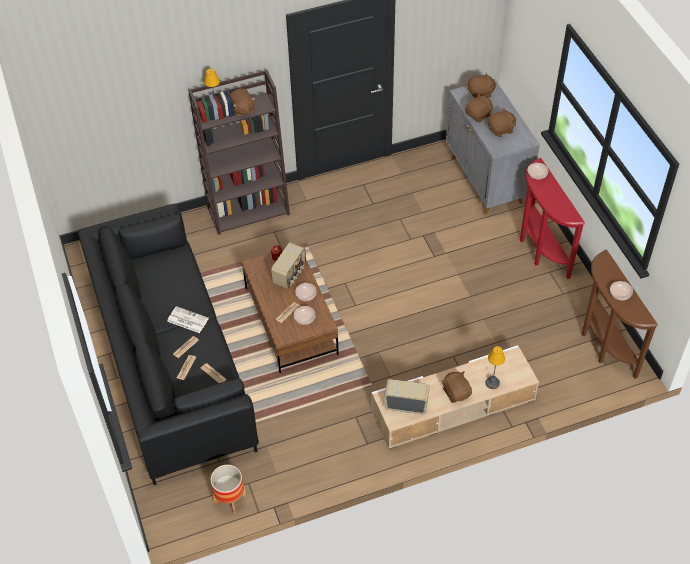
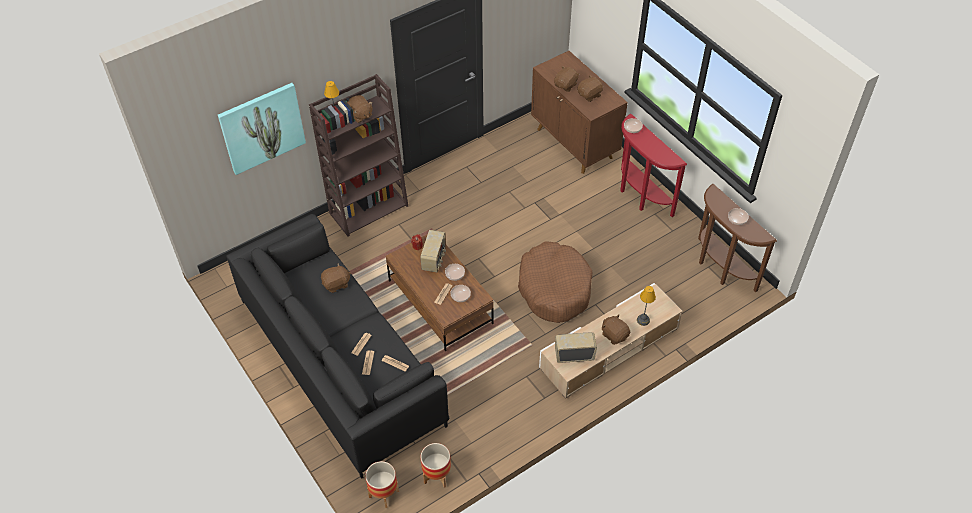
camera: 15 degrees left, 0 degrees up
(135, 105) = (262, 127): none -> picture
(171, 506) = (383, 494): none -> planter
(187, 320) = (354, 319): newspaper -> none
(414, 331) = (554, 288): none -> brown dog bed
(480, 93) = (561, 65): brown plush toy -> brown plush toy (336, 284)
(486, 180) = (574, 144): grey cabinet -> brown cabinet

